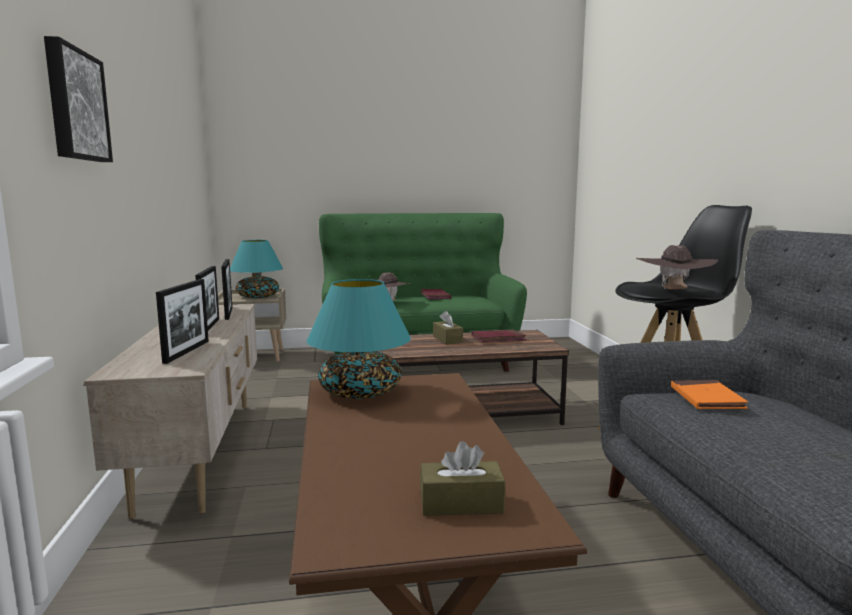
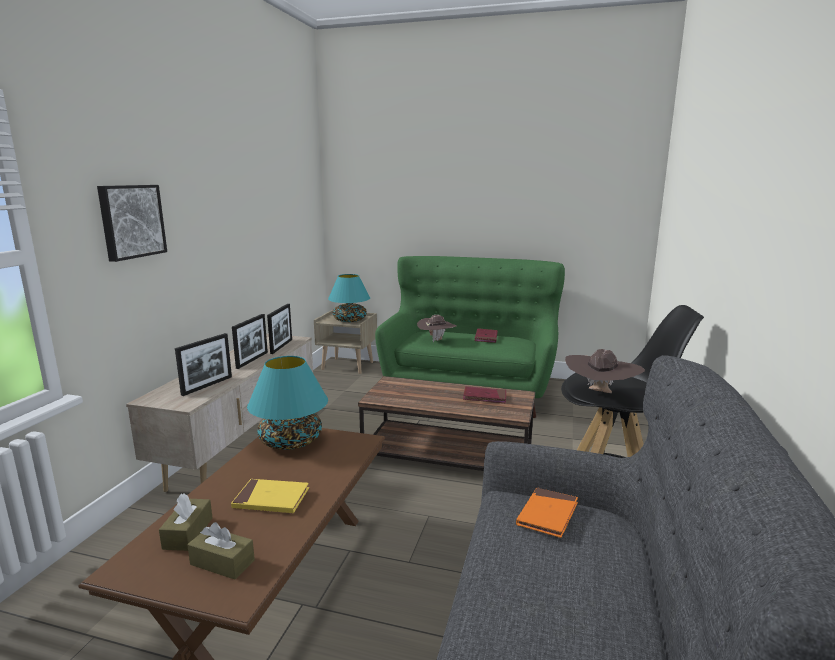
camera: 25 degrees right, 5 degrees up
(423, 440) = (271, 499): none -> yellow book
(447, 339) = (441, 390): brown tissue box -> brown tissue box (188, 533)

